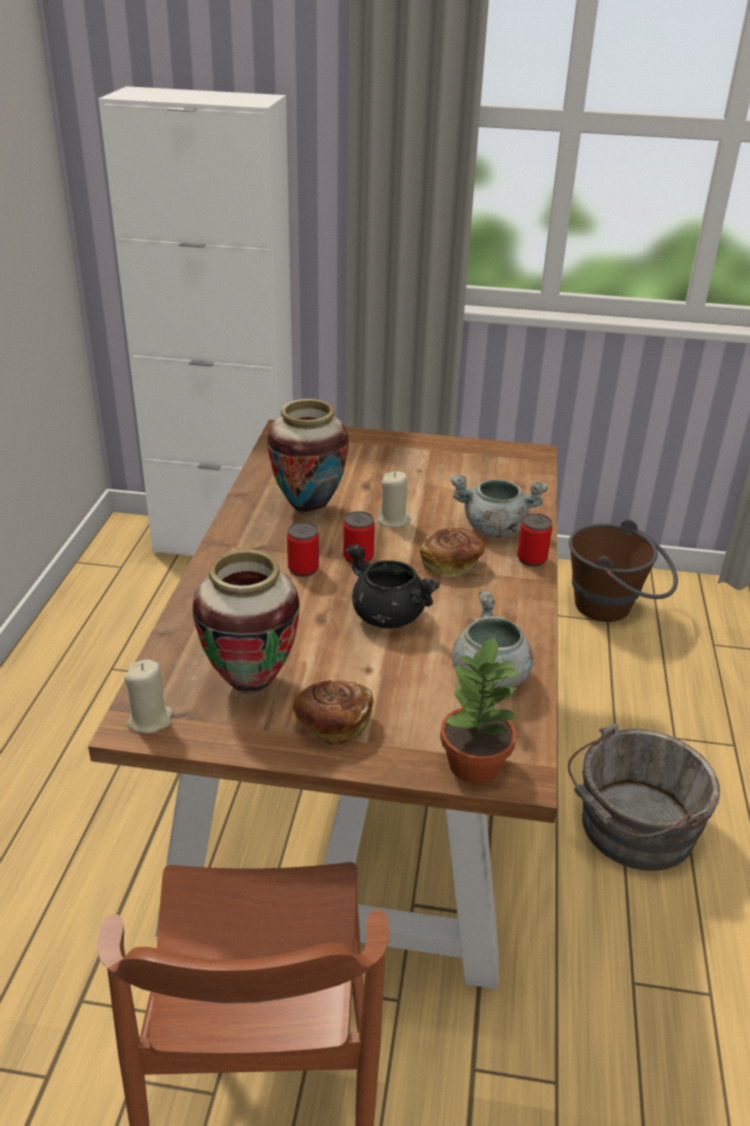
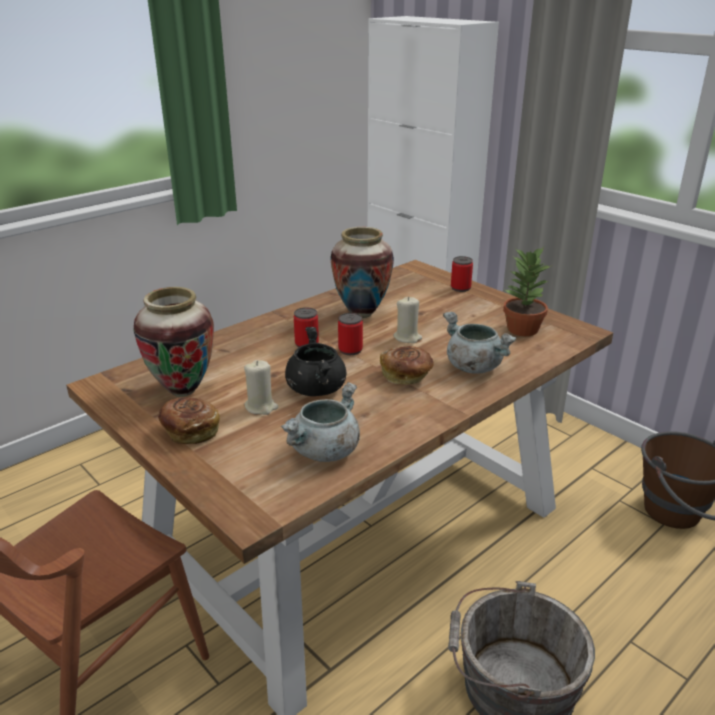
camera: 40 degrees right, 5 degrees down
(150, 719) = (109, 385): beige candle -> beige candle (261, 407)
(473, 765) = (231, 495): potted plant -> potted plant (521, 329)
(532, 559) = (472, 395): can -> can (460, 288)

